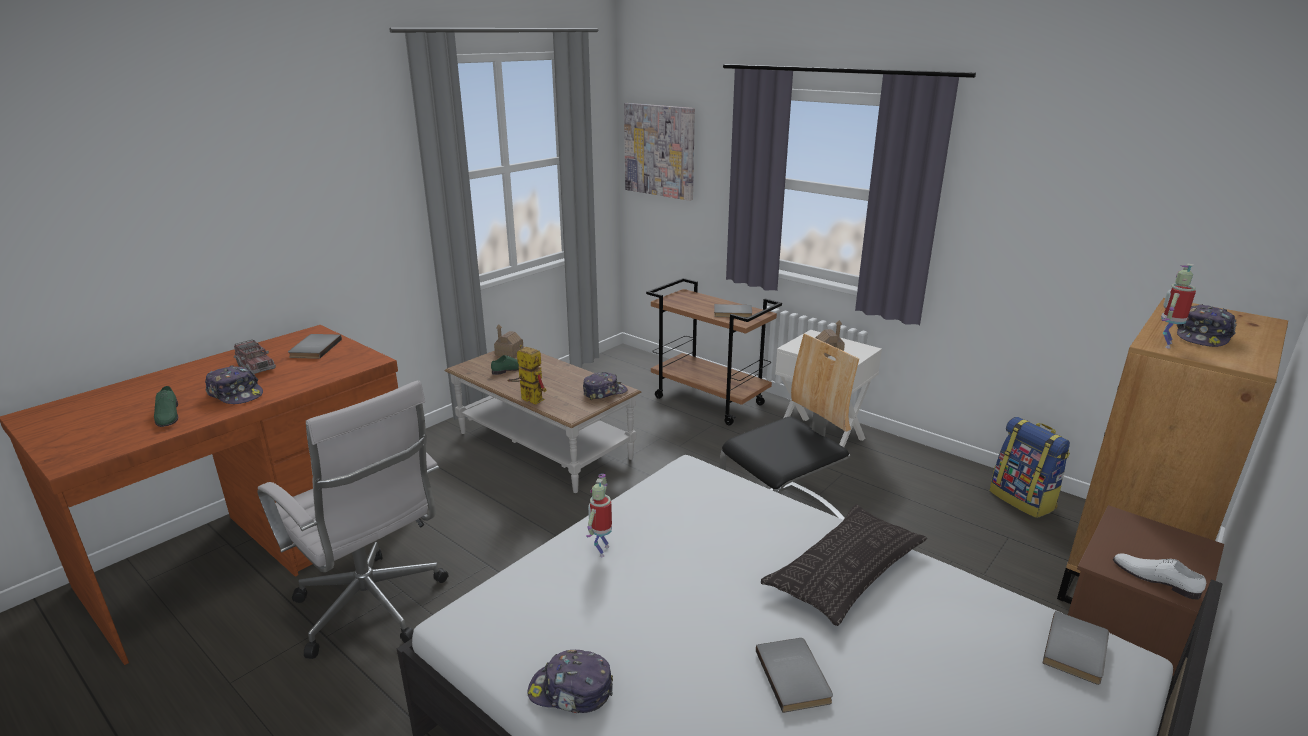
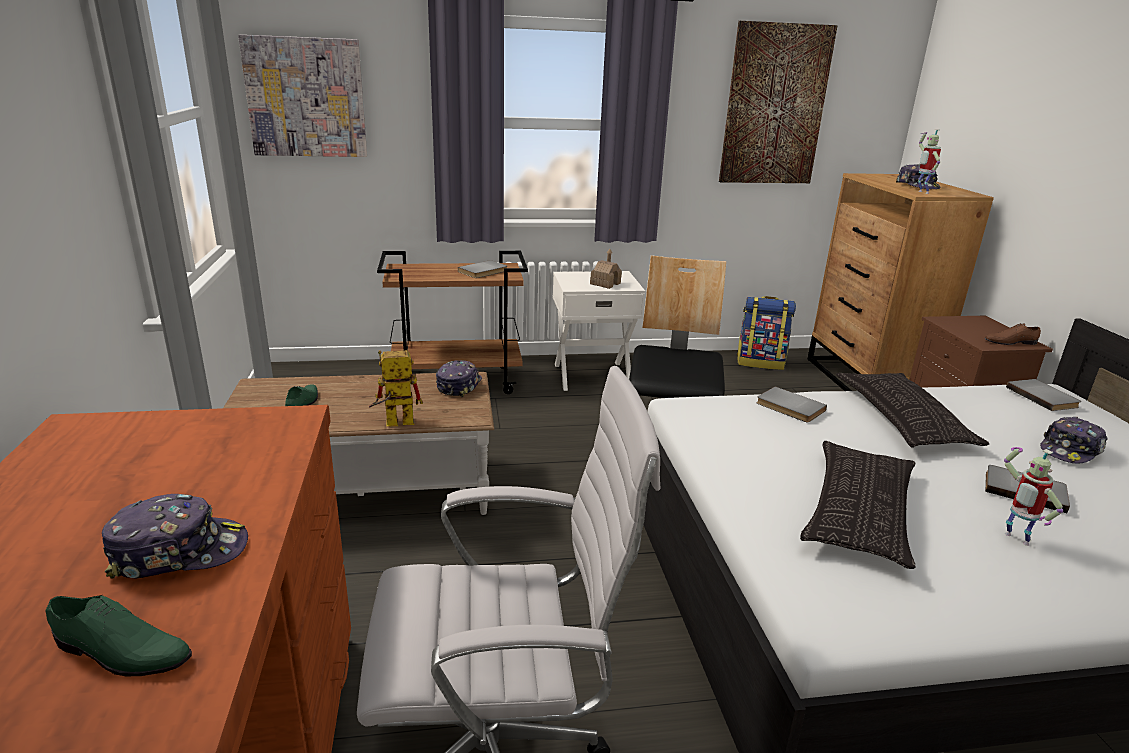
camera: 50 degrees left, 0 degrees up
(255, 366) = (96, 506): toy truck -> none
(314, 348) = (142, 442): grey book -> grey book (789, 407)
(509, 353) = (260, 390): toy house -> none
(571, 691) = (993, 599): cap -> cap (1070, 450)
(601, 550) = (775, 496): toy robot -> toy robot (1014, 539)
(627, 593) = (858, 511): none -> pillow
(1091, 198) = (774, 106): none -> picture
(1155, 578) = (1009, 342): white shoe -> brown shoe

